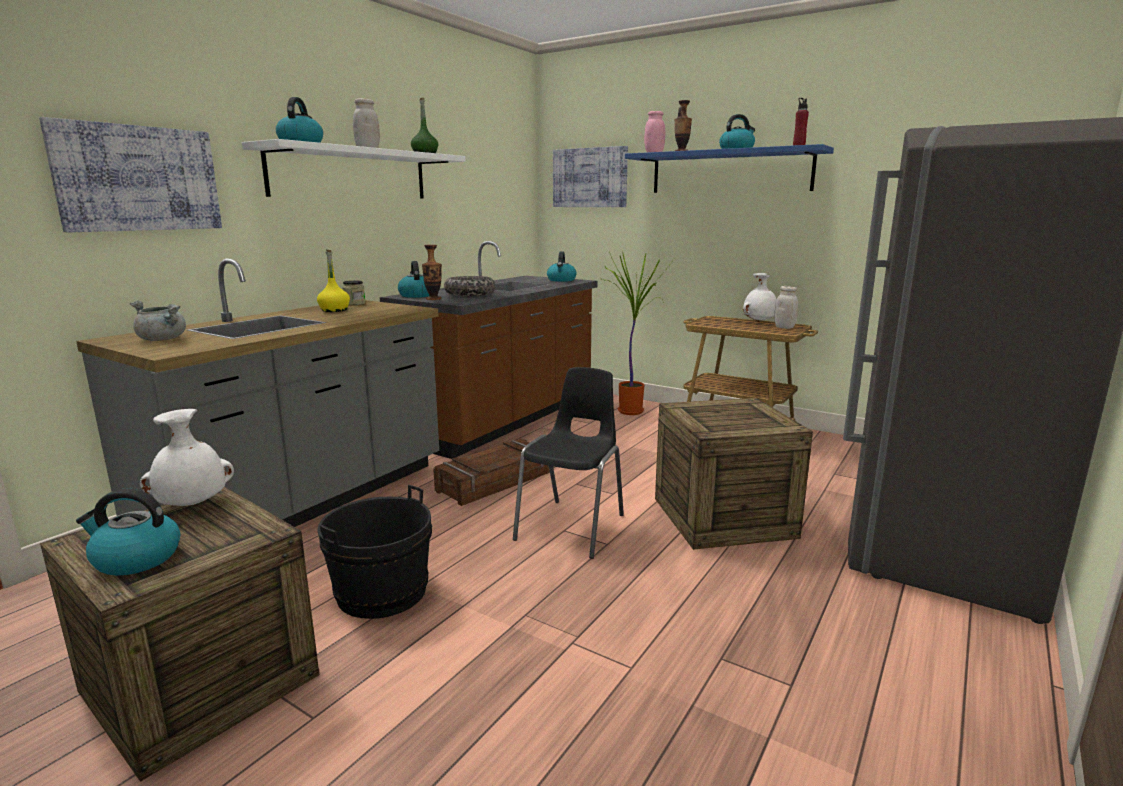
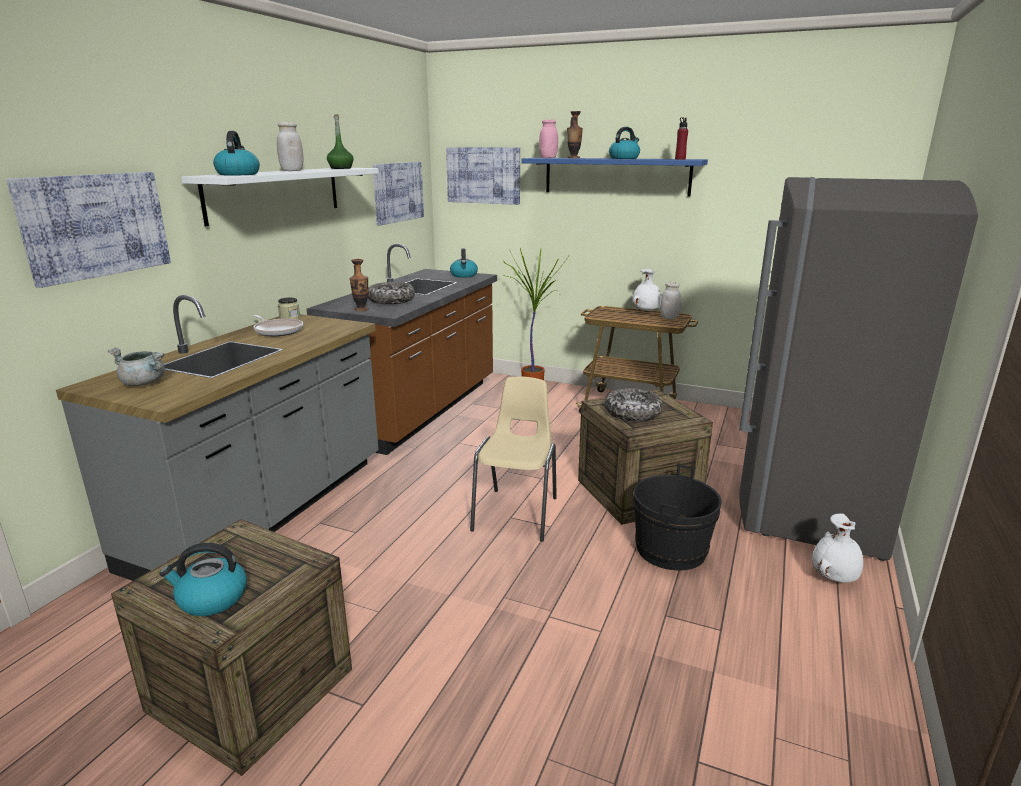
camera: 10 degrees left, 5 degrees up
(193, 505) = (227, 541): white vase -> white vase (834, 578)
(334, 310) = (278, 331): yellow bottle -> frying pan
(382, 593) = (375, 591): black bucket -> black bucket (671, 550)
(416, 295) = (340, 304): kettle -> none
(494, 481) = (433, 475): crate -> none
(497, 192) = (398, 192): none -> picture
(572, 527) = (517, 513): black chair -> beige chair
(715, 417) = (632, 413): none -> bowl

